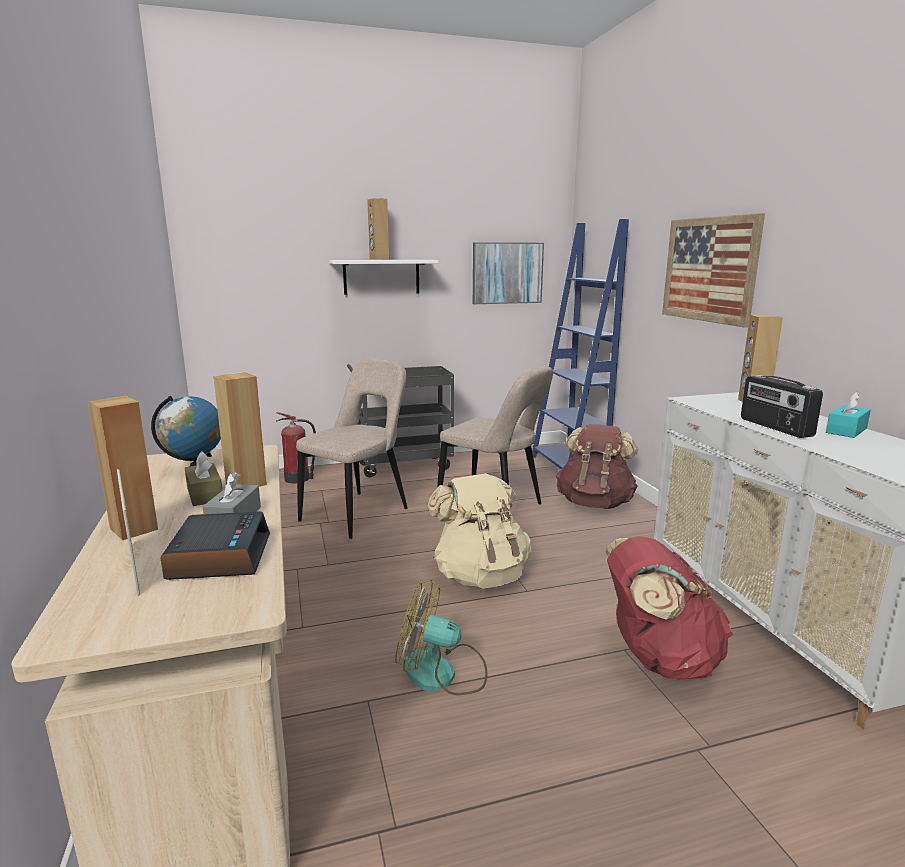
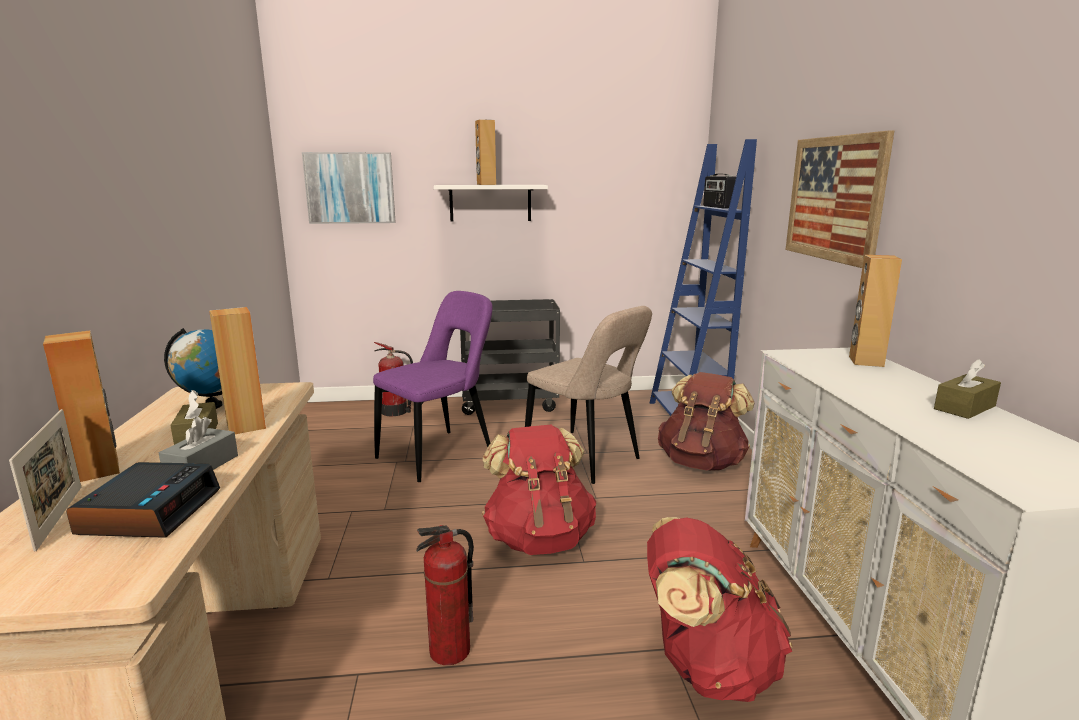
camera: 10 degrees right, 0 degrees up
(358, 513) = (440, 454): beige chair -> purple chair
(442, 673) = (450, 651): fan -> fire extinguisher
(480, 575) = (539, 538): beige backpack -> red backpack
(507, 273) = (630, 199): picture -> picture (350, 188)
(774, 427) = (870, 397): radio -> radio (717, 207)
(846, 430) = (964, 407): turquoise tissue box -> brown tissue box

